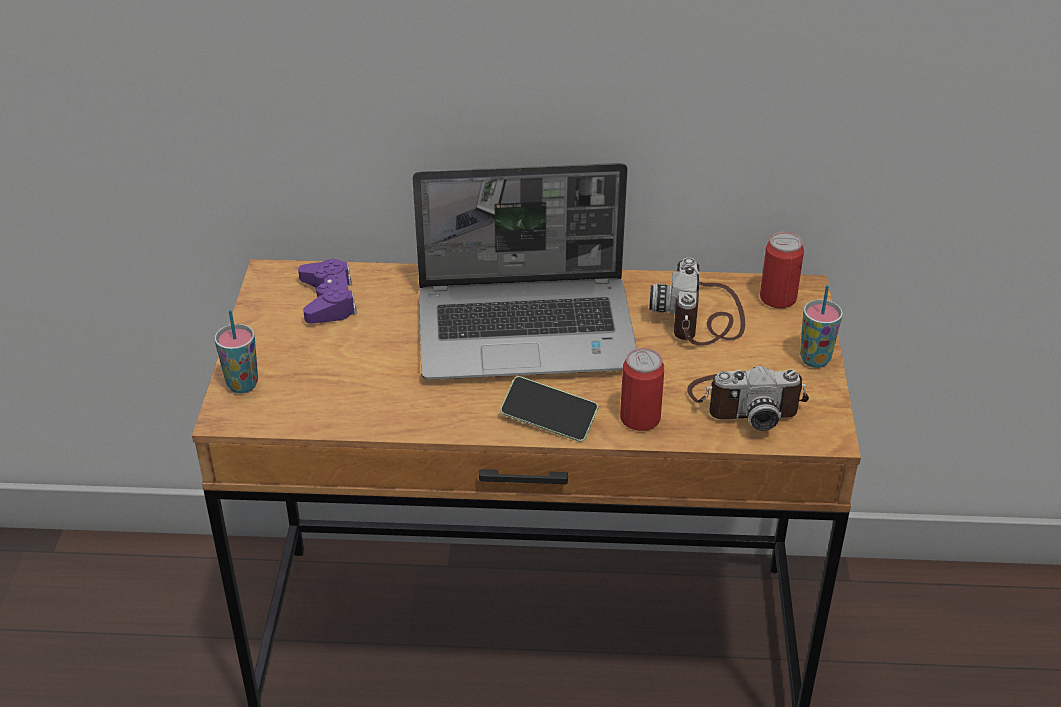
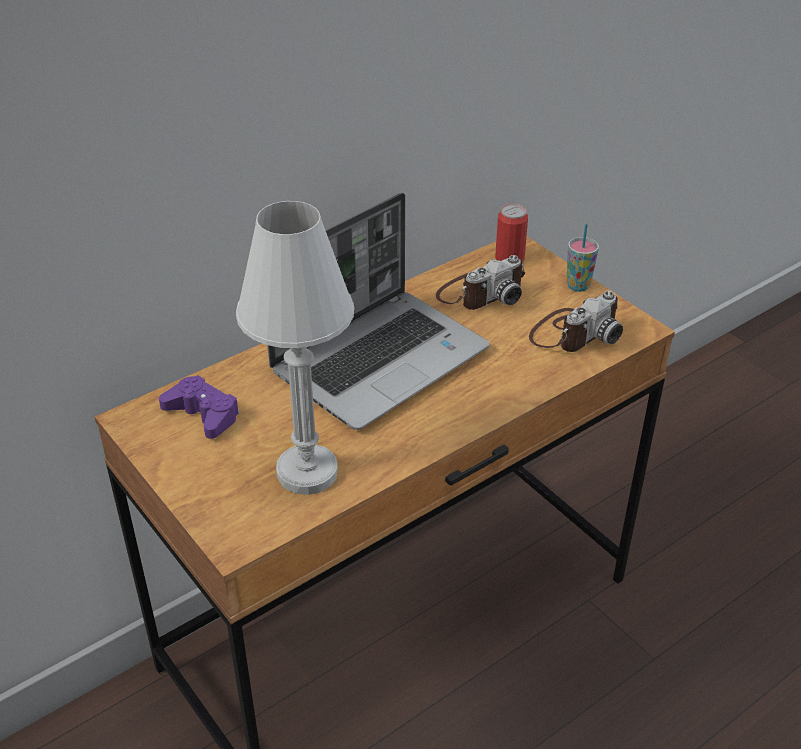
camera: 40 degrees left, 0 degrees up
(242, 385) = (216, 514): cup -> none
(347, 392) = (307, 472): none -> white table lamp
(549, 419) = (471, 410): phone -> none
(640, 418) = (526, 378): can -> none
(702, 317) = (480, 293): camera -> camera turned 90 degrees counterclockwise

